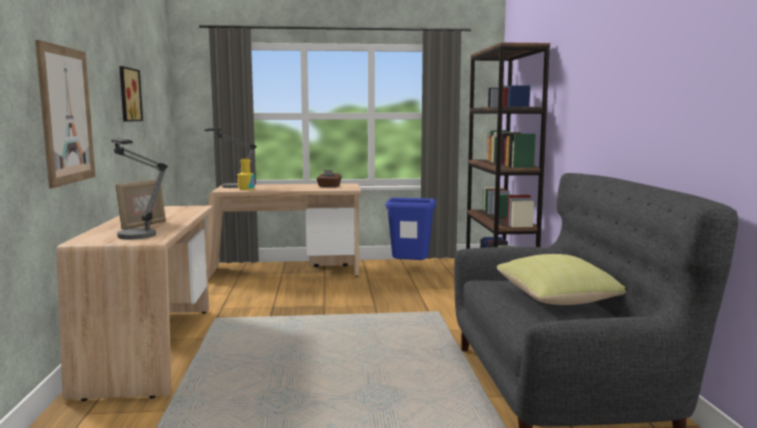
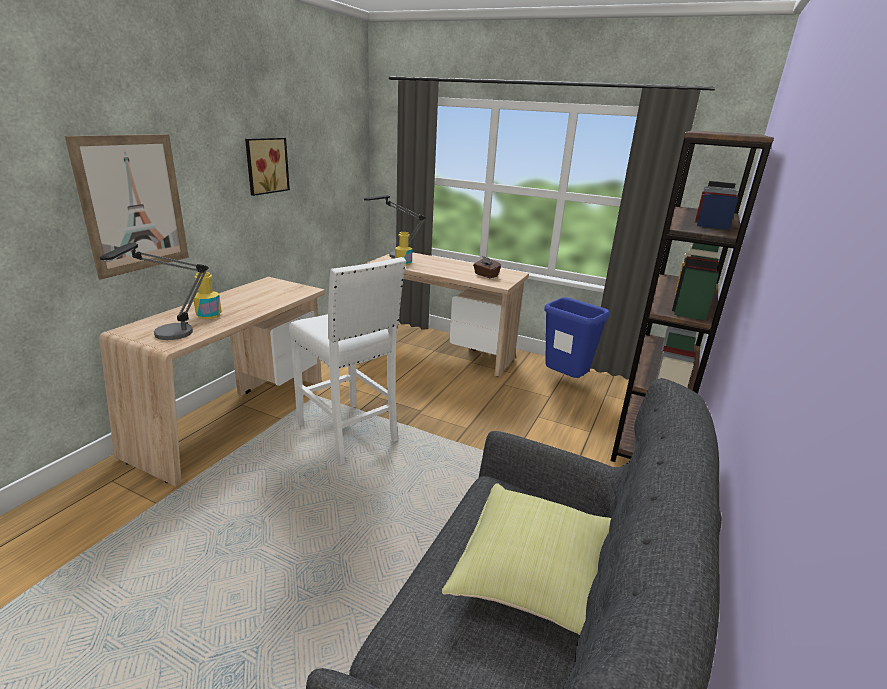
camera: 30 degrees right, 15 degrees up
(143, 226) = (209, 315): picture frame -> yellow bottle
(282, 330) = (348, 433): none -> white stool

